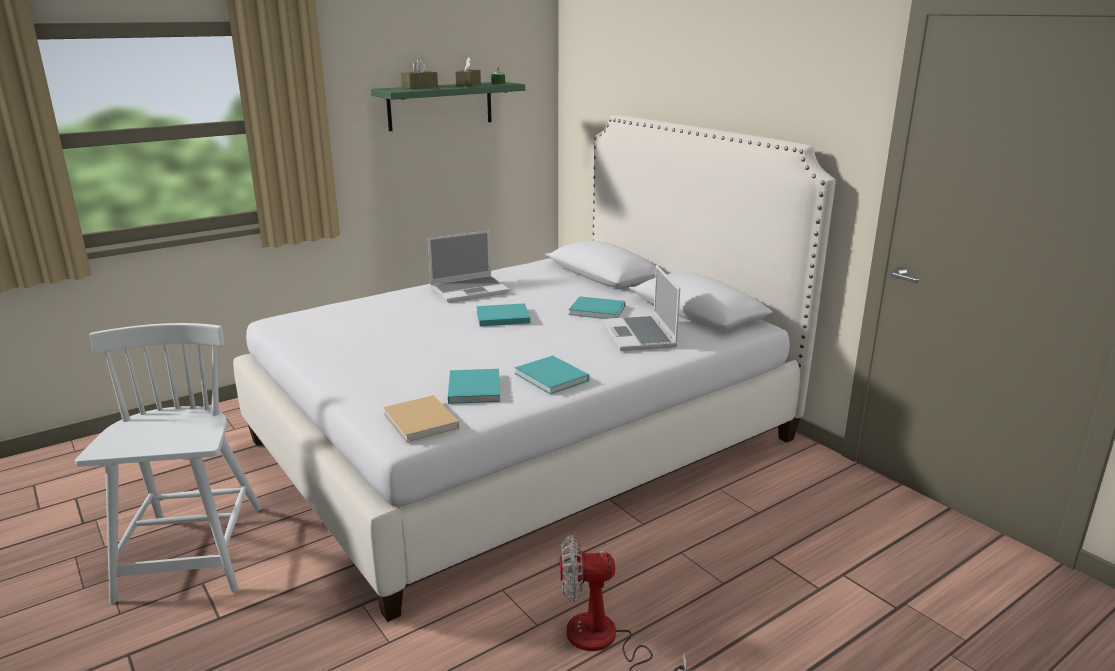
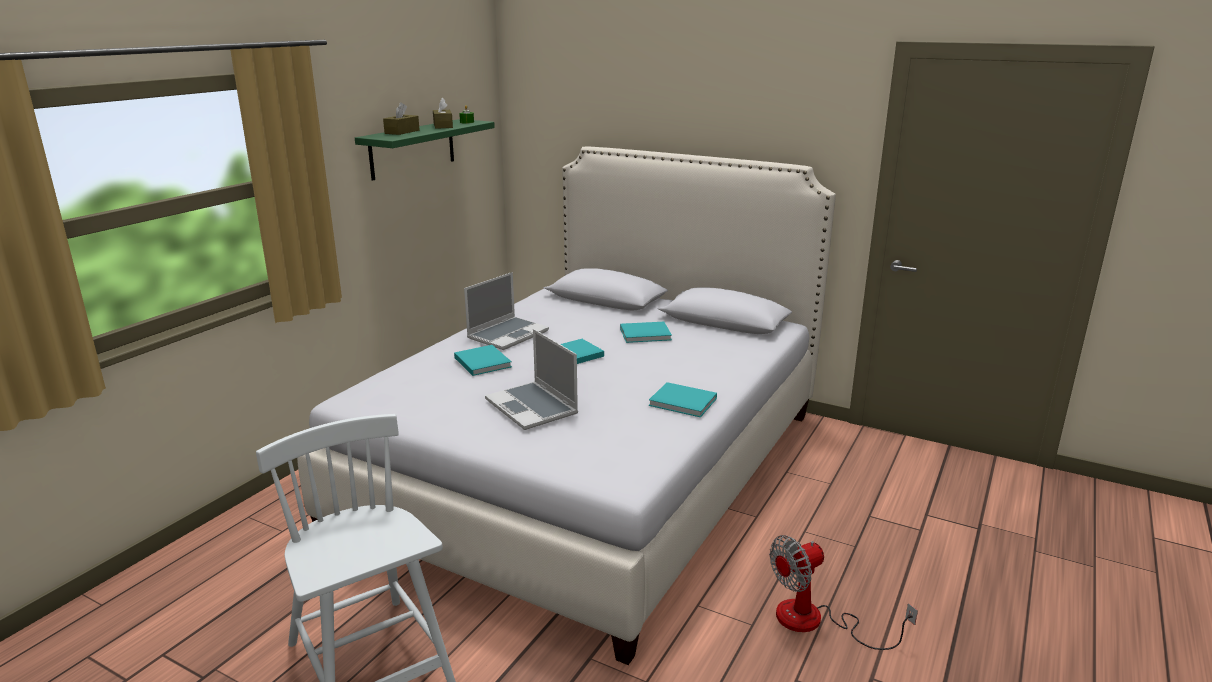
camera: 25 degrees left, 0 degrees up
(421, 422) = (625, 467): beige book -> none
(474, 387) = (630, 425): turquoise book -> turquoise book (482, 361)
(640, 336) = (708, 351): laptop -> laptop (533, 407)

